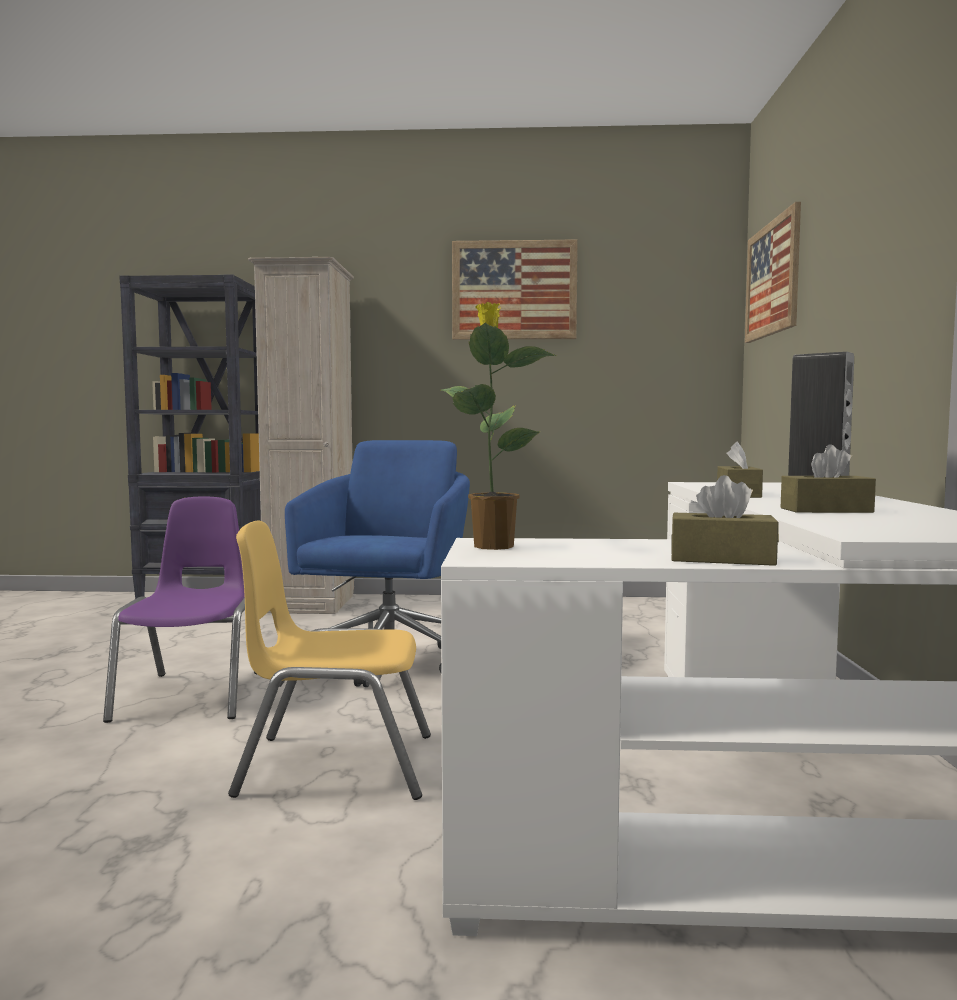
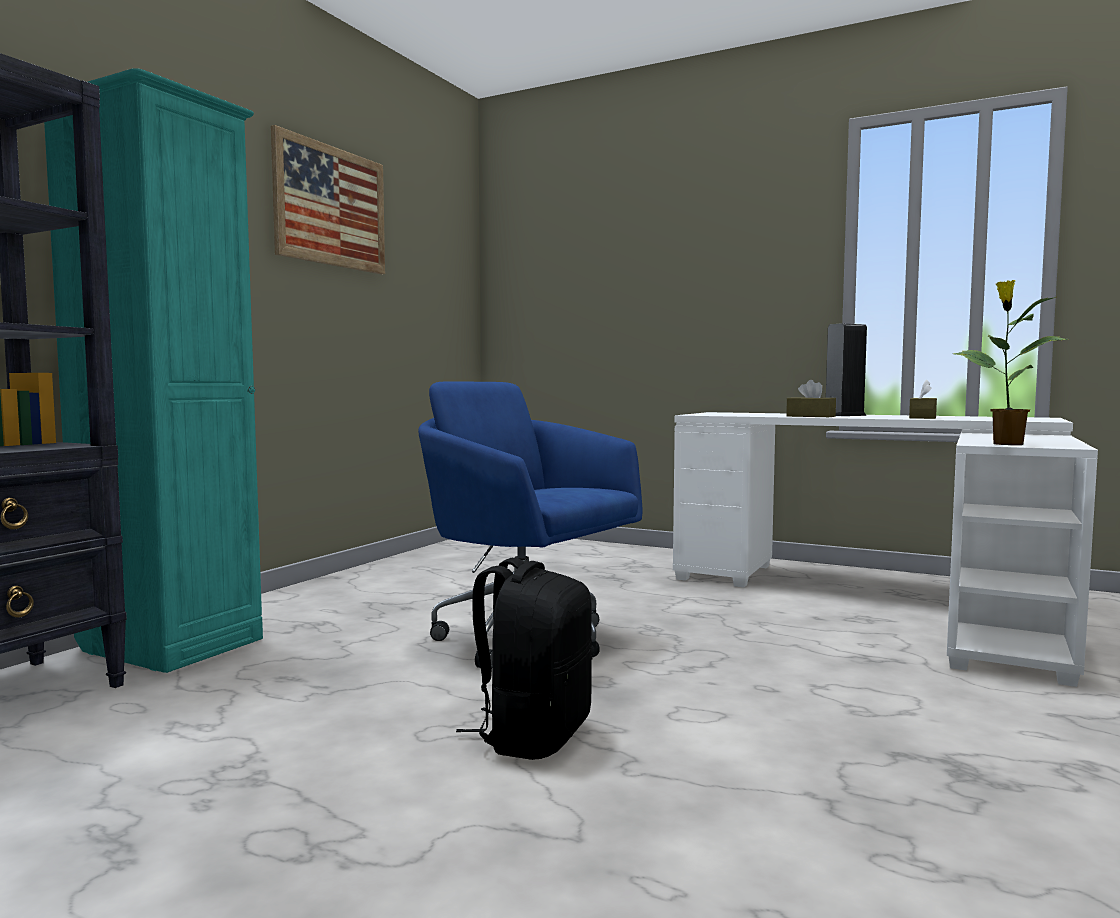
camera: 65 degrees left, 0 degrees up
(192, 695) = (533, 735): purple chair -> black backpack
(311, 604) = (173, 644): beige cabinet -> turquoise cabinet
(336, 765) = (802, 688): yellow chair -> none
(722, 559) = (1048, 437): brown tissue box -> none
(772, 279) = (550, 248): picture -> none

